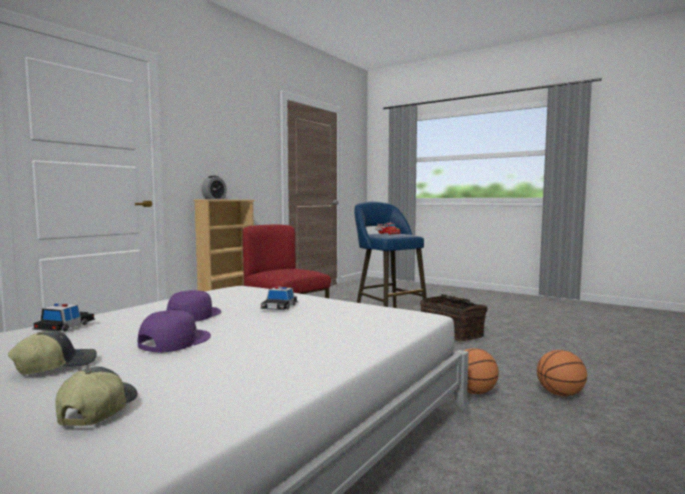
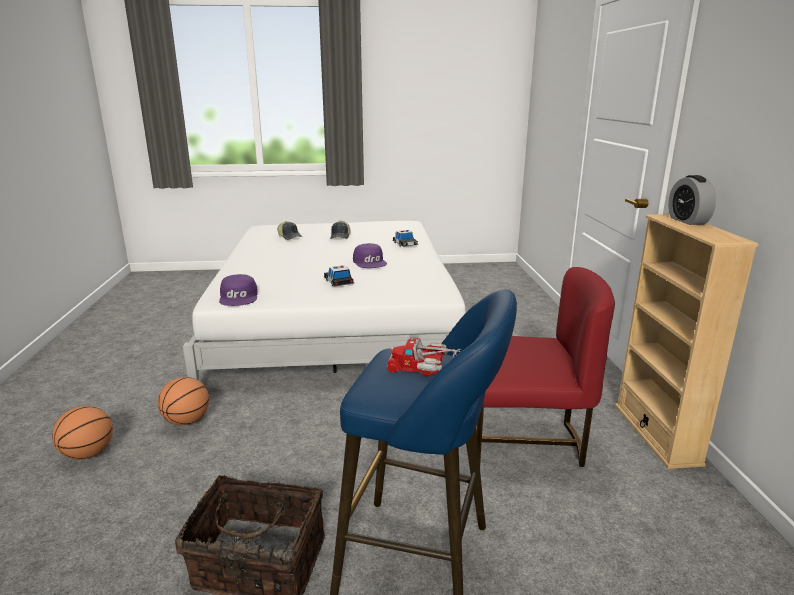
camera: 140 degrees right, 15 degrees up
(174, 341) = (328, 250): purple cap -> purple cap (239, 297)

